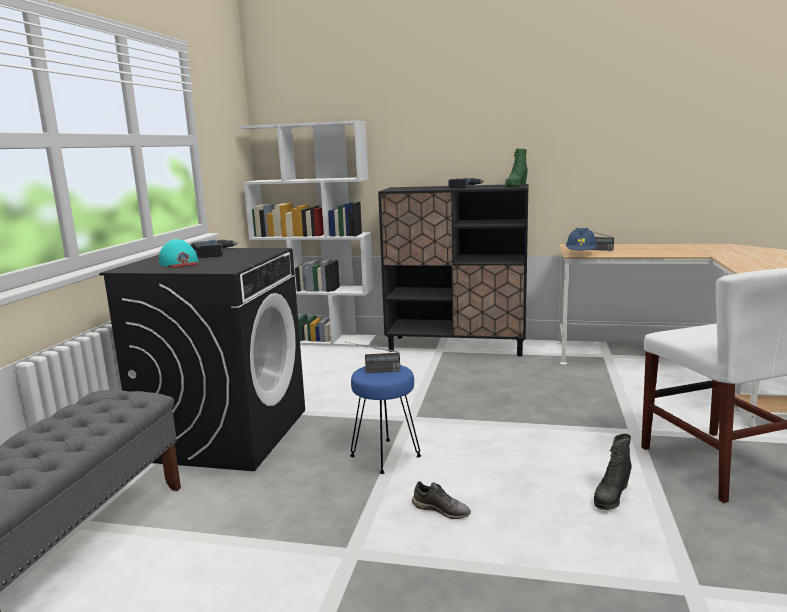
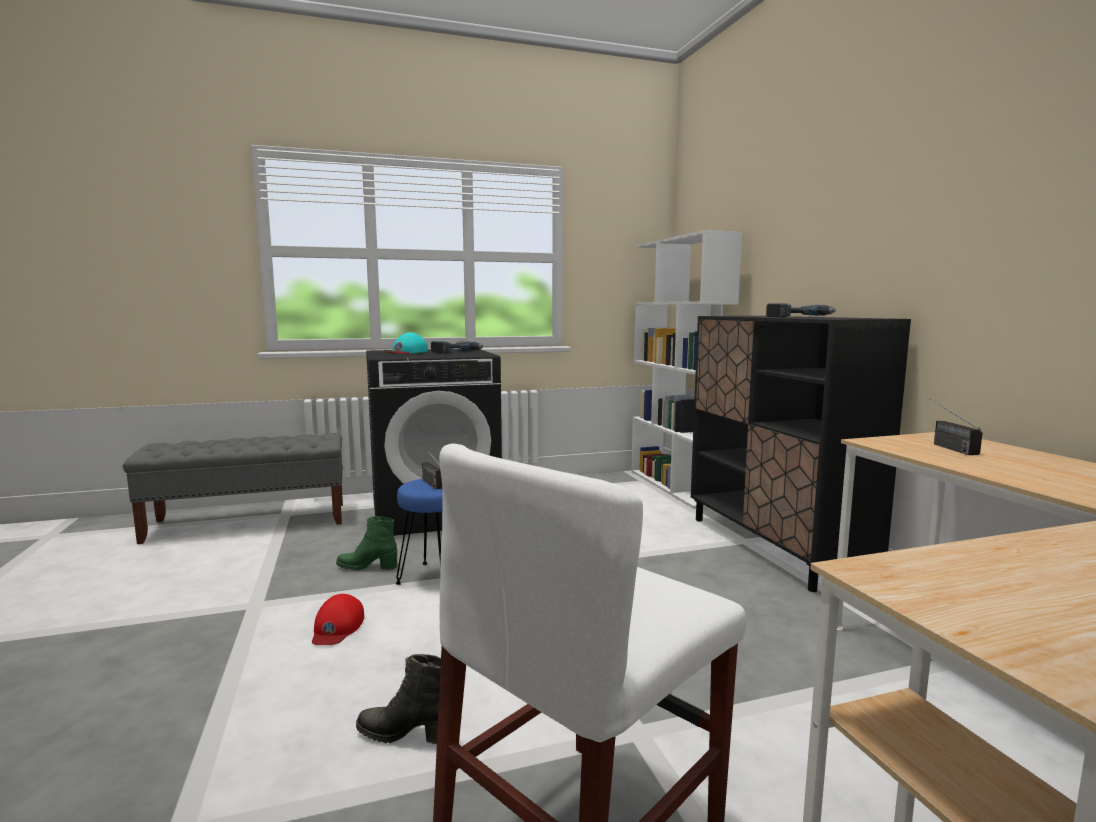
camera: 60 degrees right, 5 degrees down
(441, 510) = (337, 627): grey shoe -> red cap
(515, 186) = (851, 318): green boot -> green boot (367, 567)
(581, 254) = (882, 444): blue hard hat -> none

